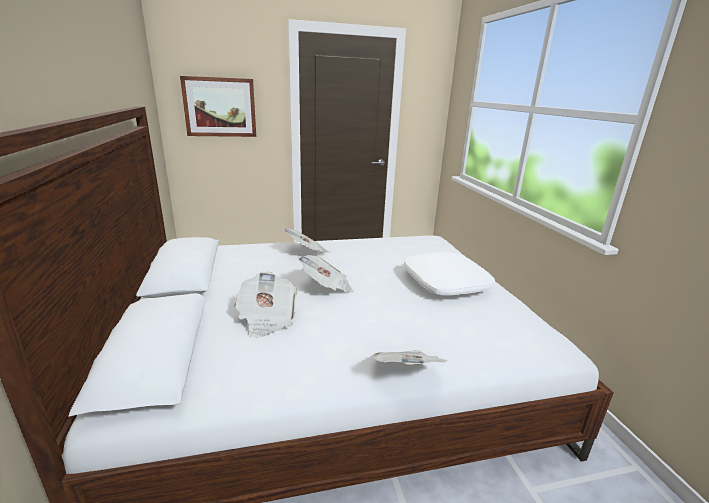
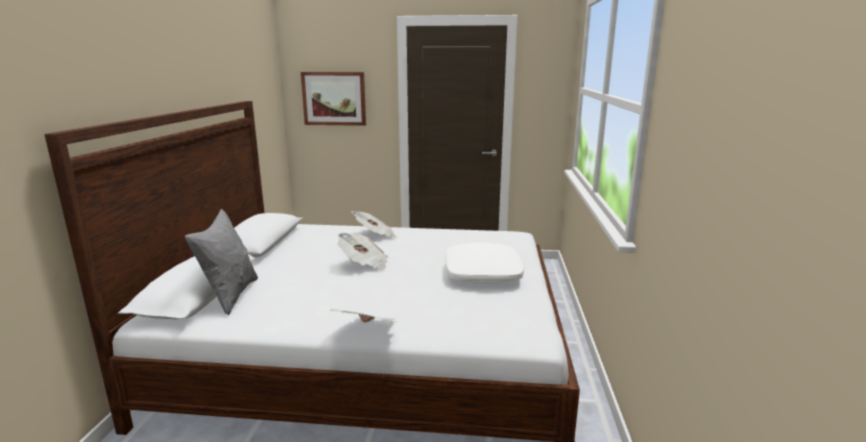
camera: 20 degrees right, 5 degrees down
(203, 352) = (230, 296): none -> grey pillow
(267, 319) = (294, 281): newspaper -> none

